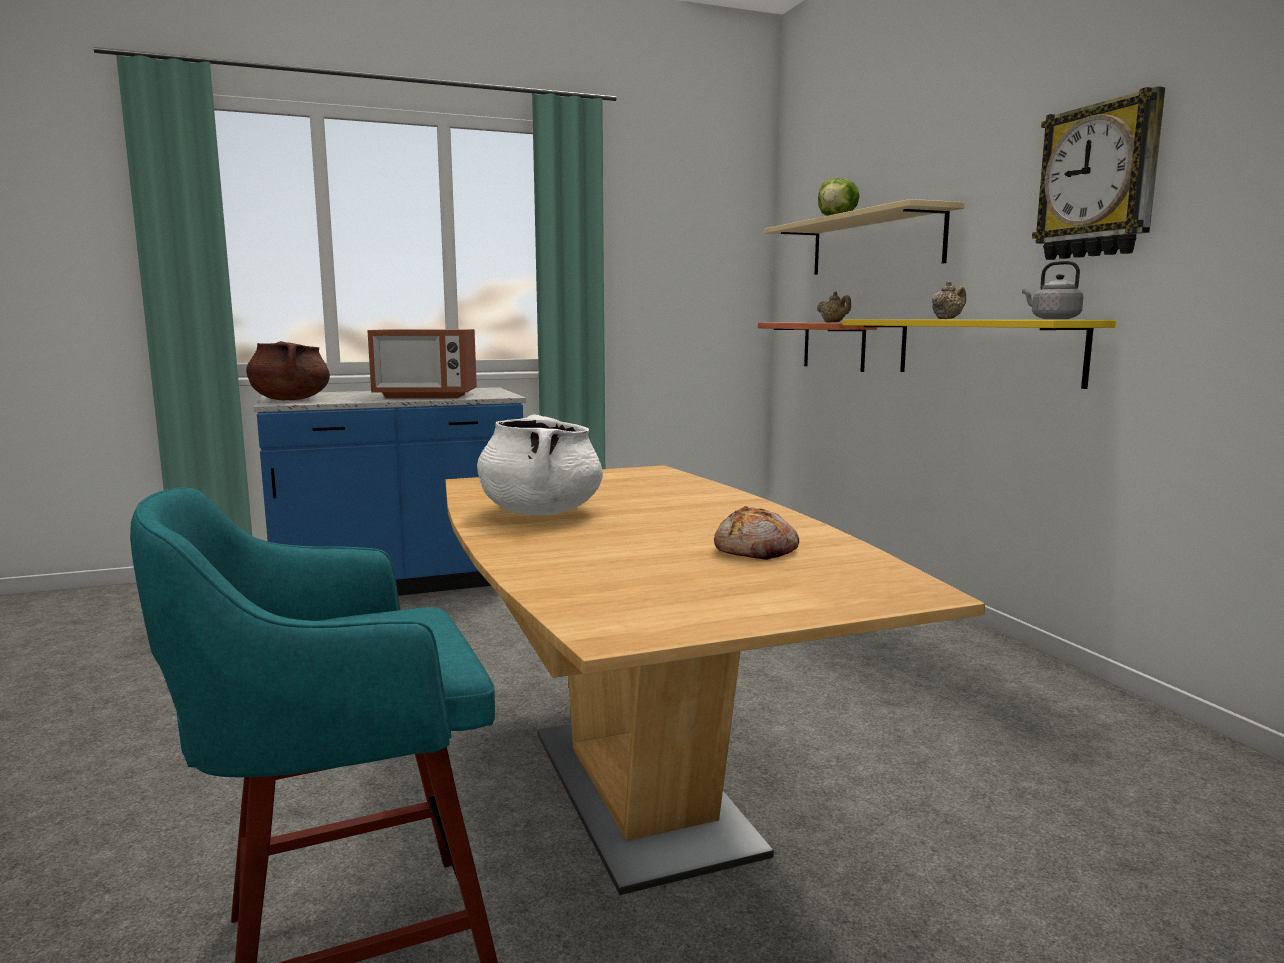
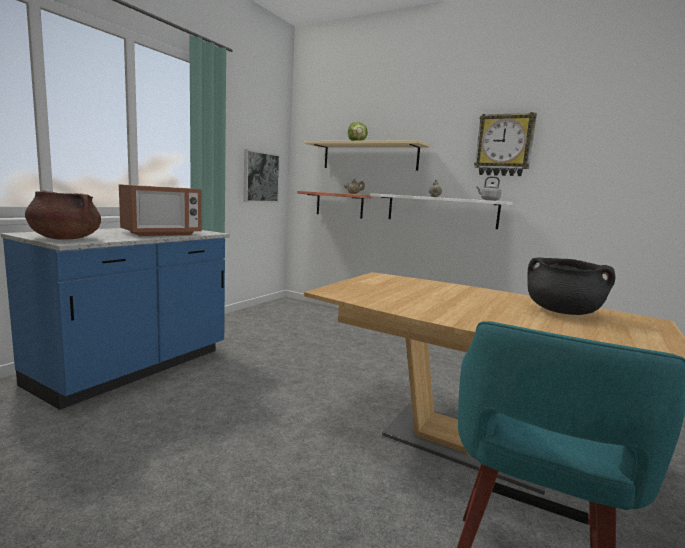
camera: 40 degrees left, 0 degrees up
(540, 512) = (428, 306): white cooking pot -> none
(699, 302) = (261, 177): none -> picture
(757, 551) = (562, 312): bread -> black cooking pot
(983, 349) = (441, 210): yellow shelf -> white shelf

